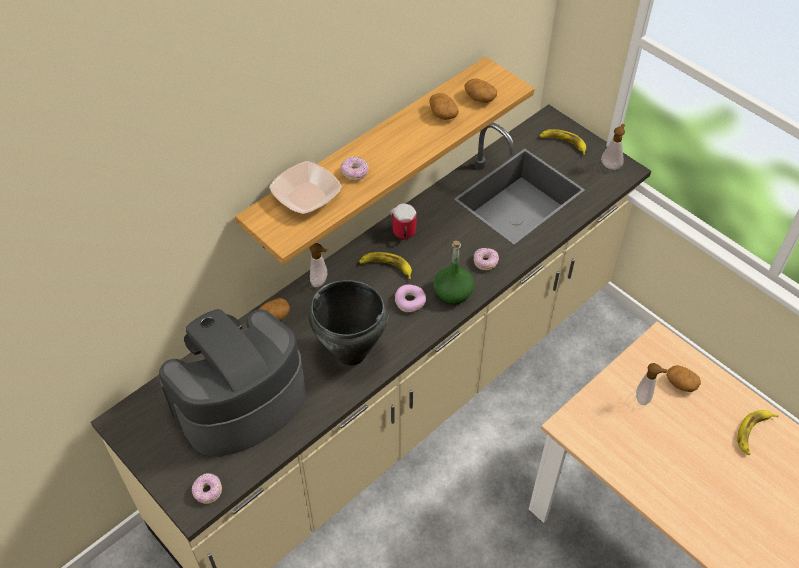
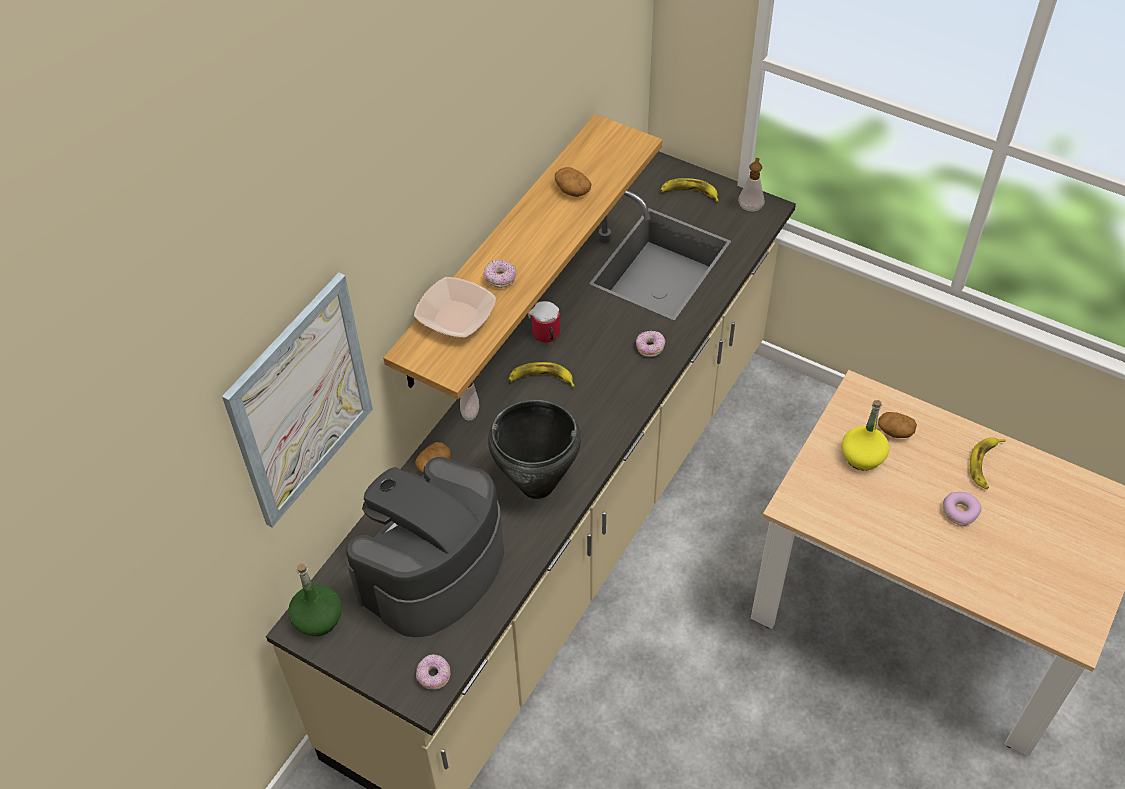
camera: 15 degrees left, 0 degrees up
(139, 234) = (301, 401): none -> picture
(410, 301) = (581, 411): donut -> donut (959, 511)
(453, 292) = (626, 390): green bottle -> green bottle (318, 618)
(479, 98) = (606, 163): potato -> none
(644, 398) = (862, 456): soap dispenser -> yellow bottle

